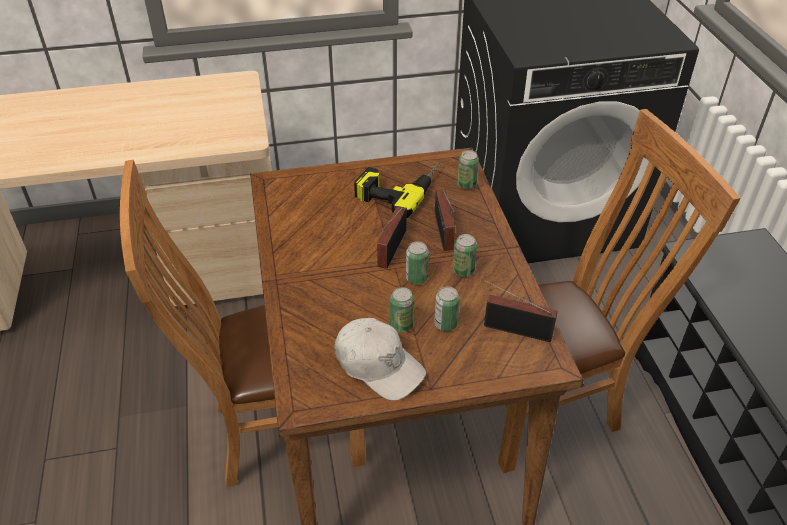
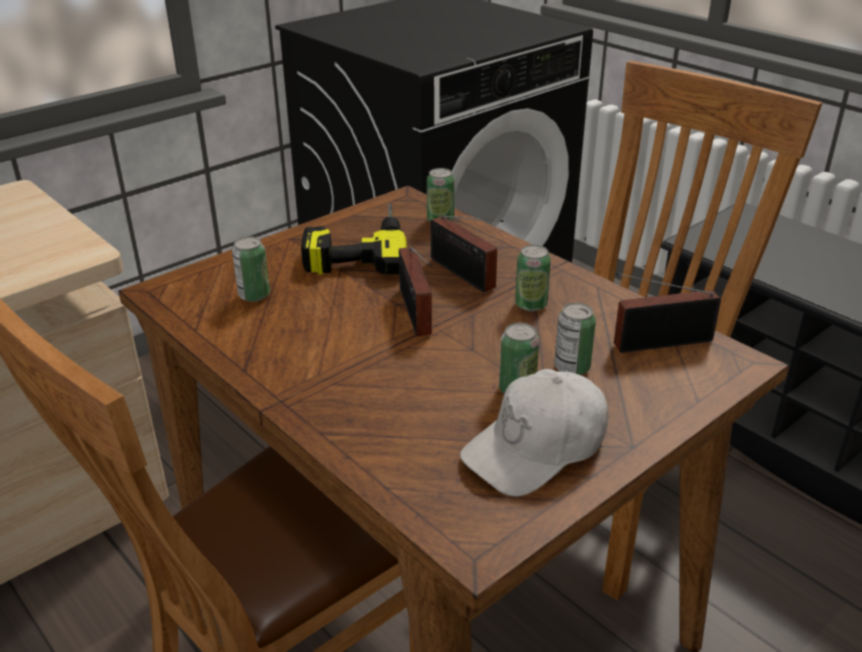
camera: 30 degrees left, 10 degrees down
(378, 365) = (537, 448): white cap -> white cap turned 135 degrees clockwise
(416, 278) = (481, 332): can -> can (254, 295)

